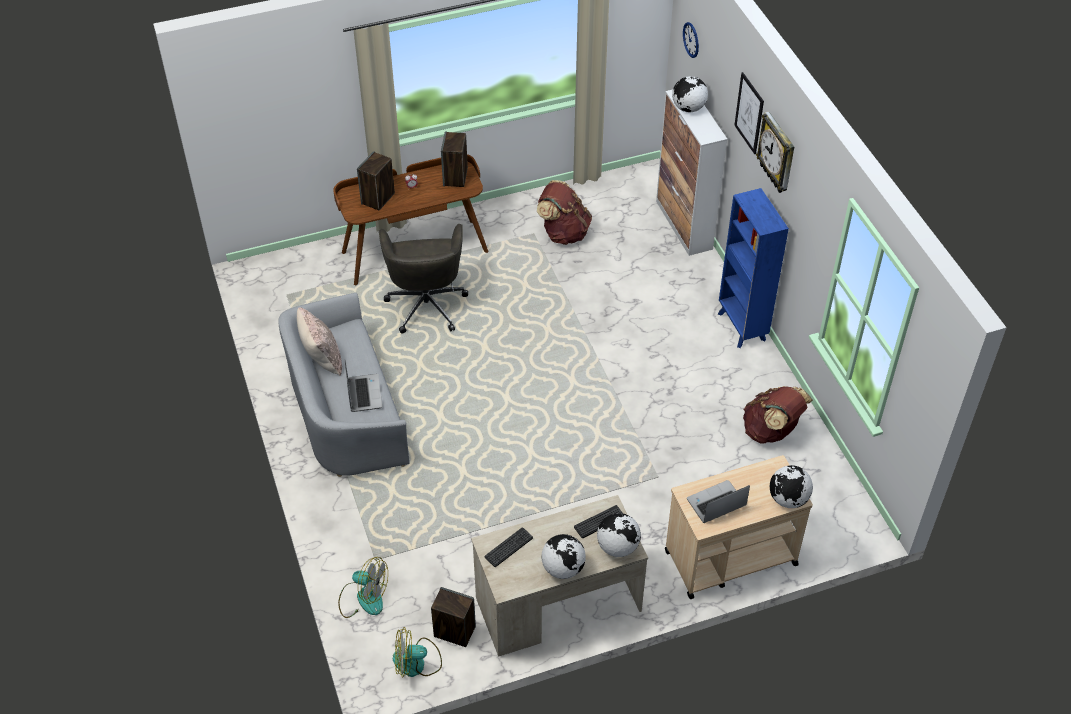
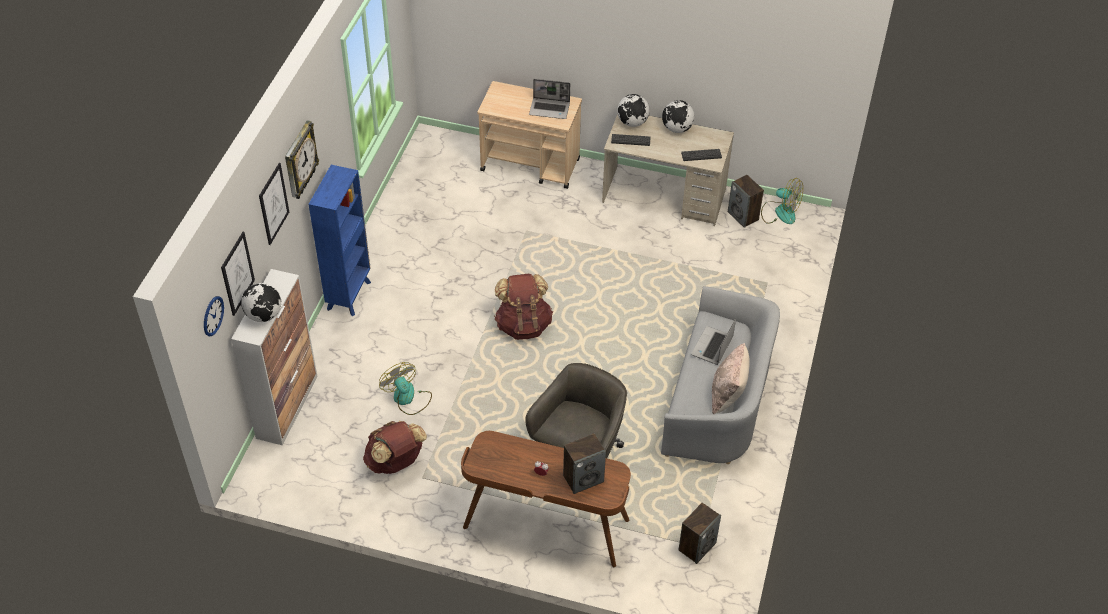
camera: 145 degrees left, 0 degrees up
(363, 598) = (791, 264): fan -> fan (407, 398)
(455, 177) = (491, 461): speaker -> speaker (697, 546)
(712, 69) = (237, 273): none -> picture
(771, 431) = (418, 216): brown backpack -> brown backpack (523, 325)
(788, 499) = (504, 90): globe -> none

